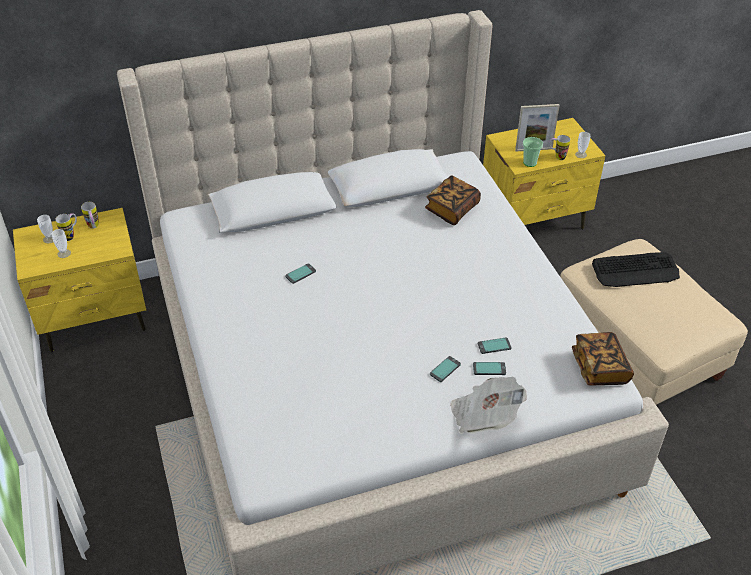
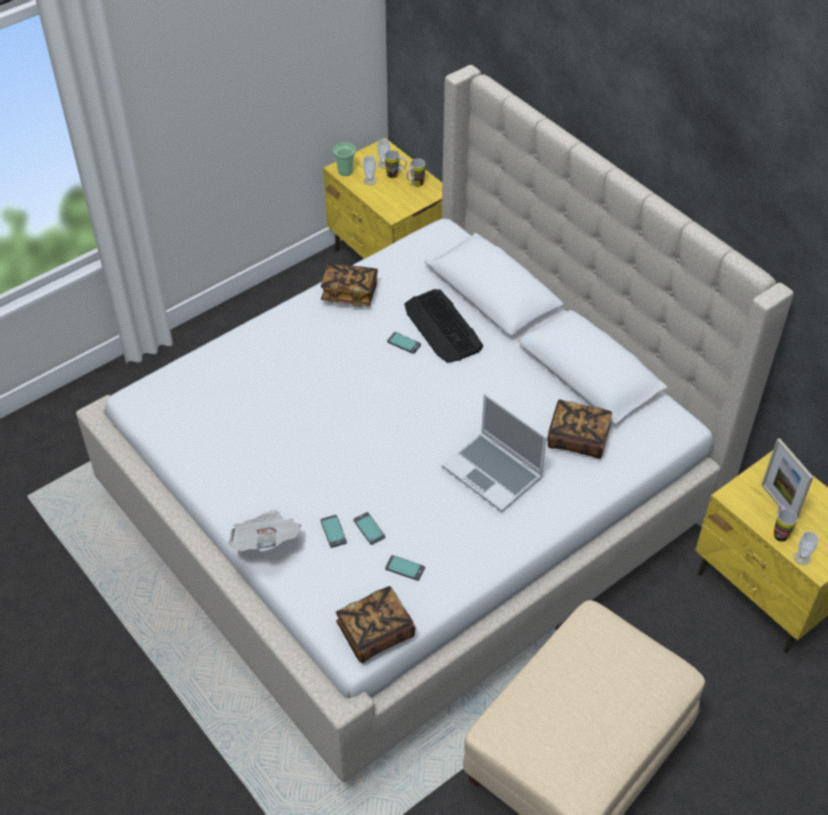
camera: 70 degrees right, 5 degrees up
(219, 292) = (349, 294): none -> book
(445, 369) = (318, 494): phone -> phone (405, 568)
(466, 260) = (494, 473): none -> laptop
(530, 162) = (746, 505): cup -> cup (345, 171)
(635, 270) = (621, 674): keyboard -> keyboard (442, 327)

